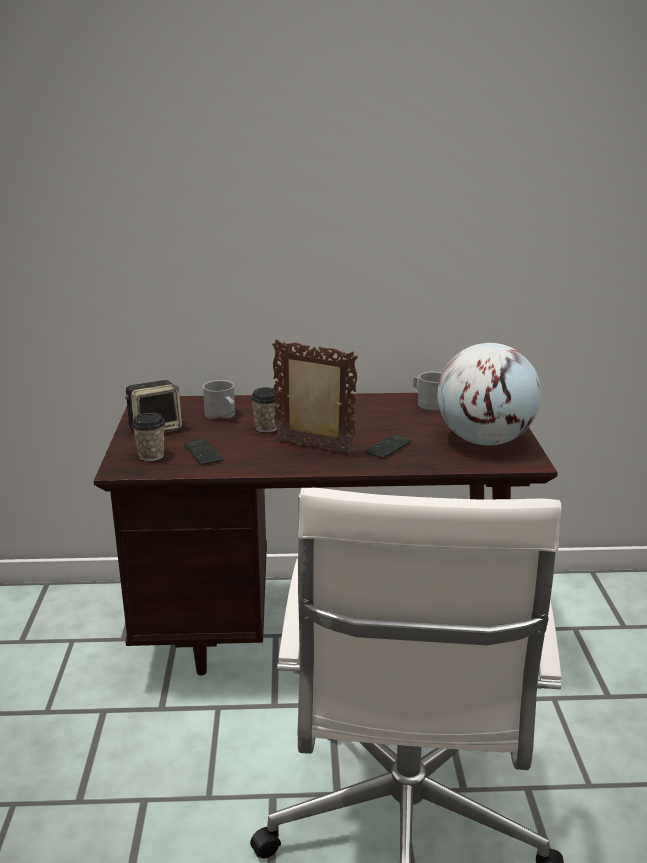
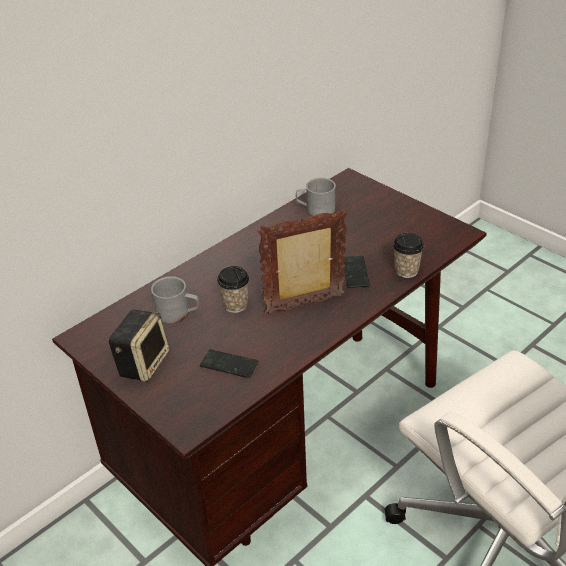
camera: 40 degrees left, 15 degrees up
(151, 456) = (189, 395): cup -> cup (406, 271)
(484, 440) = (405, 228): globe -> none

